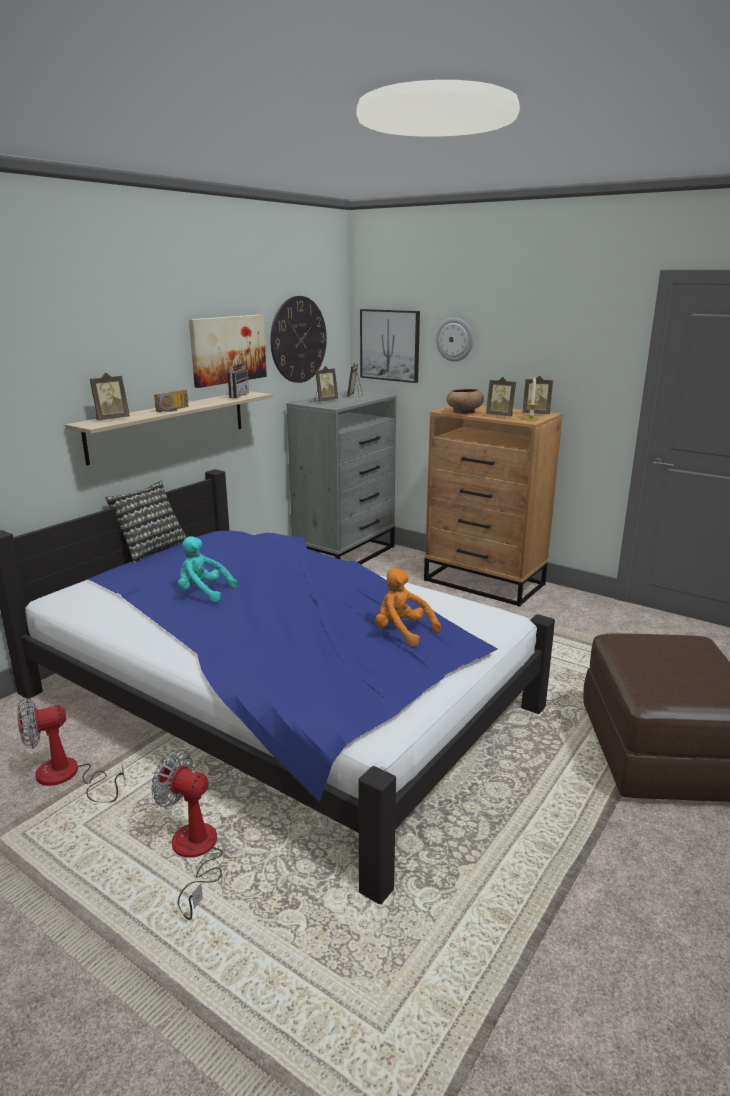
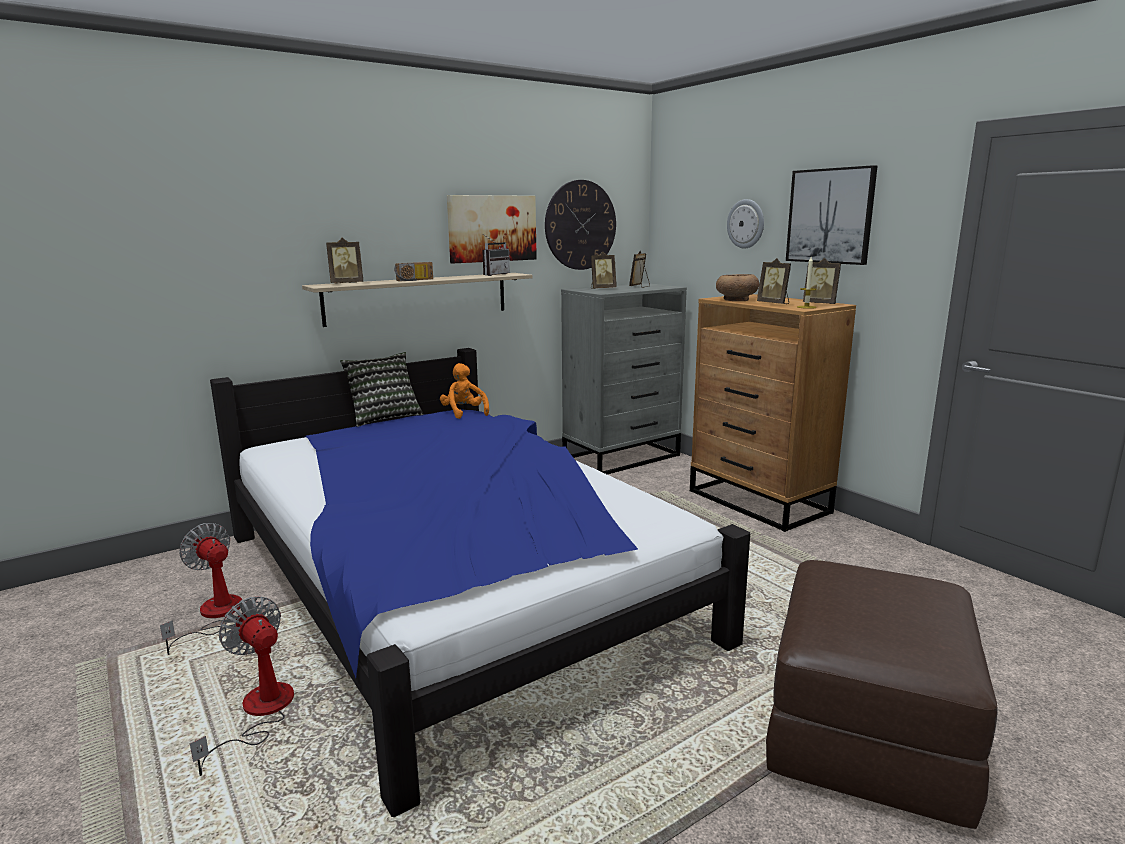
camera: 20 degrees right, 5 degrees down
(68, 777) = (213, 616): fan -> fan turned 45 degrees clockwise
(203, 593) = (388, 457): turquoise plush toy -> none
(390, 345) = (684, 234): picture -> picture (830, 216)
(402, 632) = (545, 516): orange plush toy -> orange plush toy (464, 413)

